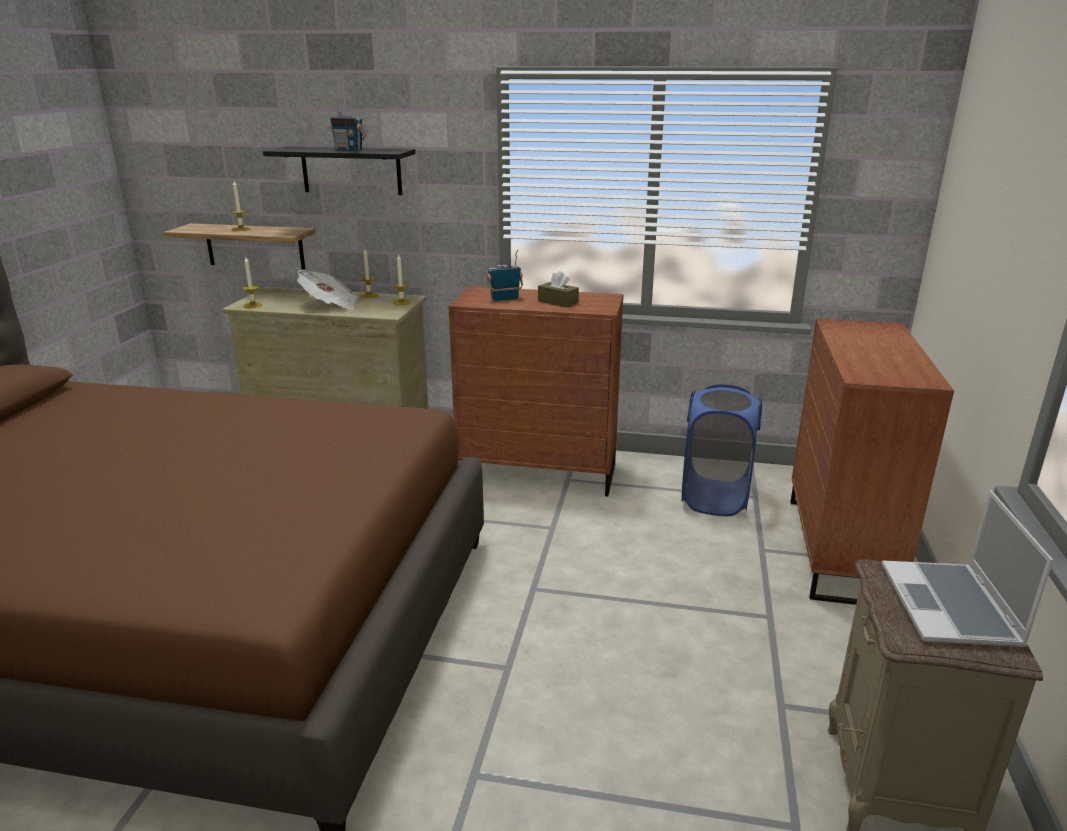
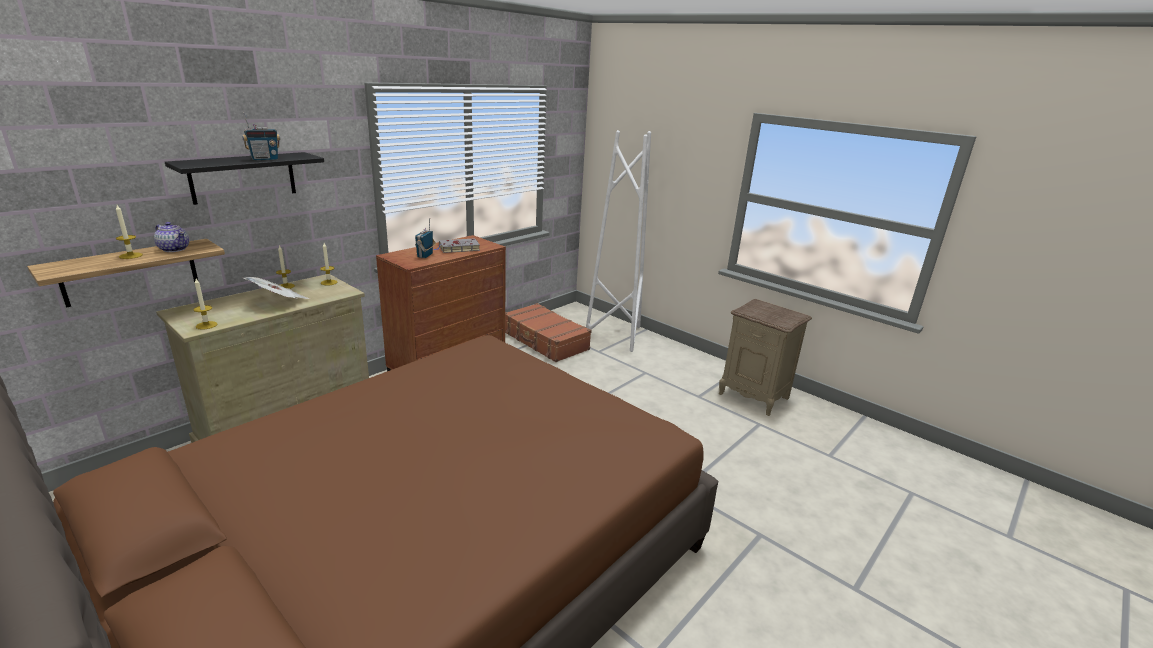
camera: 60 degrees left, 0 degrees up
(272, 230) = (174, 249): none -> teapot
(558, 302) = (458, 248): brown tissue box -> grey book
(715, 498) = (545, 341): blue laundry basket -> brown suitcase
(840, 550) = (619, 337): brown dresser -> white clothes rack
(951, 607) = (771, 311): laptop -> none

